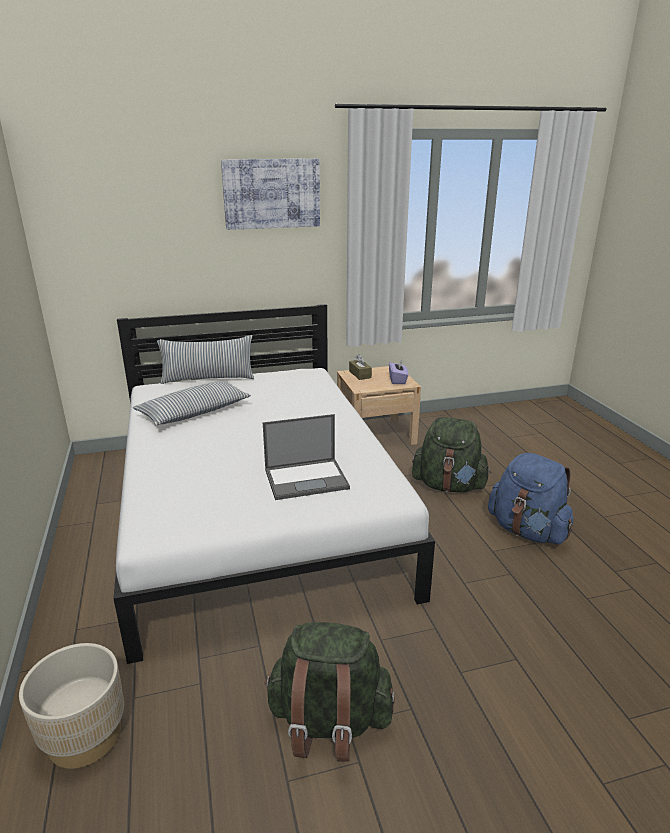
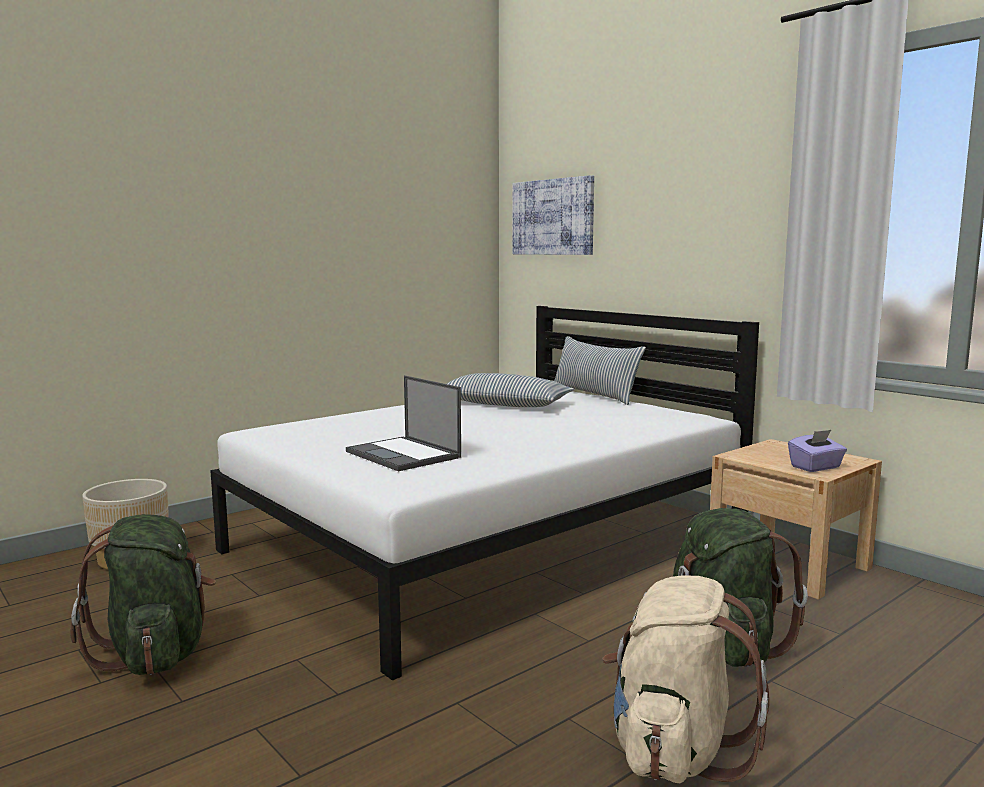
camera: 65 degrees right, 15 degrees down
(271, 193) = (708, 158): picture -> picture (553, 217)
(360, 374) = (785, 449): brown tissue box -> none
(527, 531) = (675, 750): blue backpack -> beige backpack

